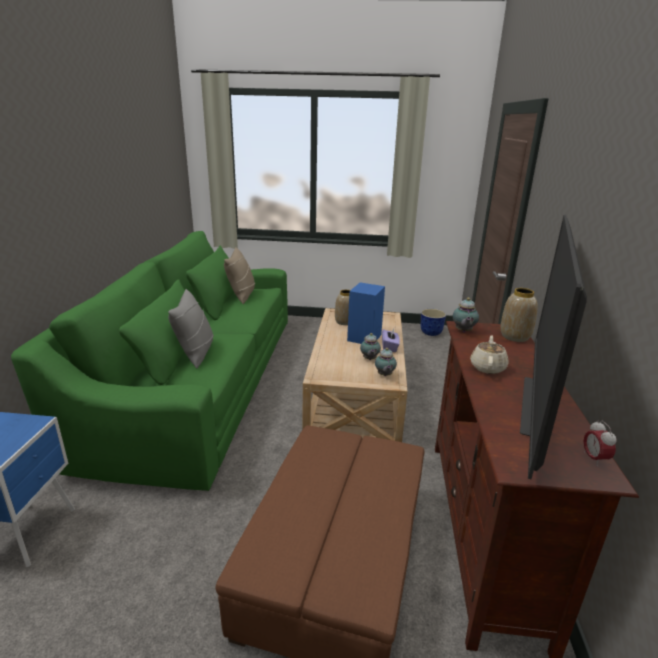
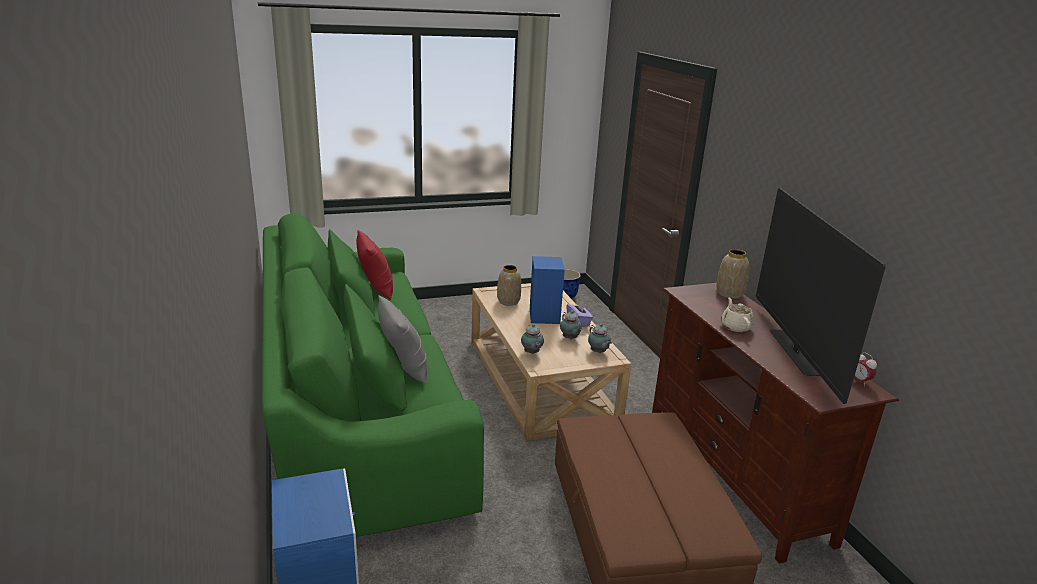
camera: 25 degrees left, 0 degrees up
(241, 295) = (376, 289): beige pillow -> red pillow
(463, 331) = (687, 296): teapot -> teapot (531, 353)

